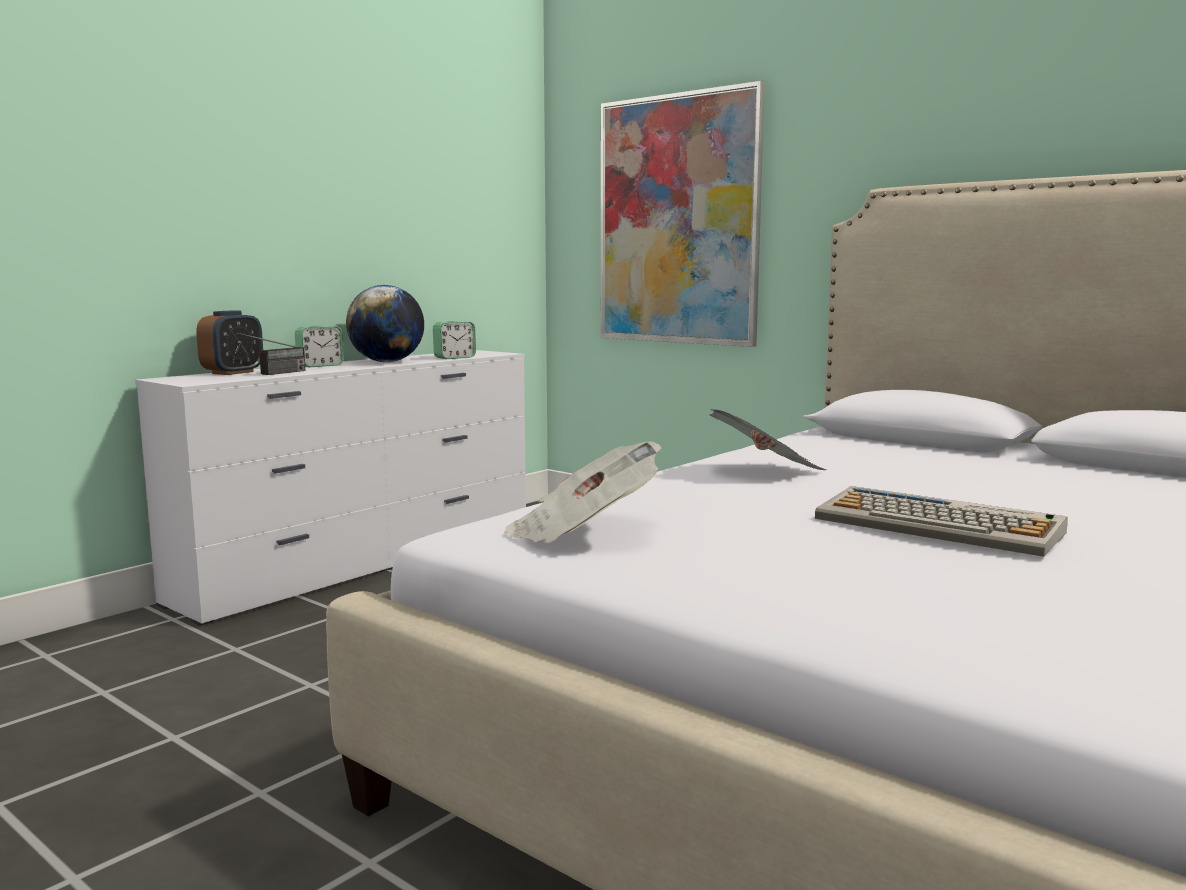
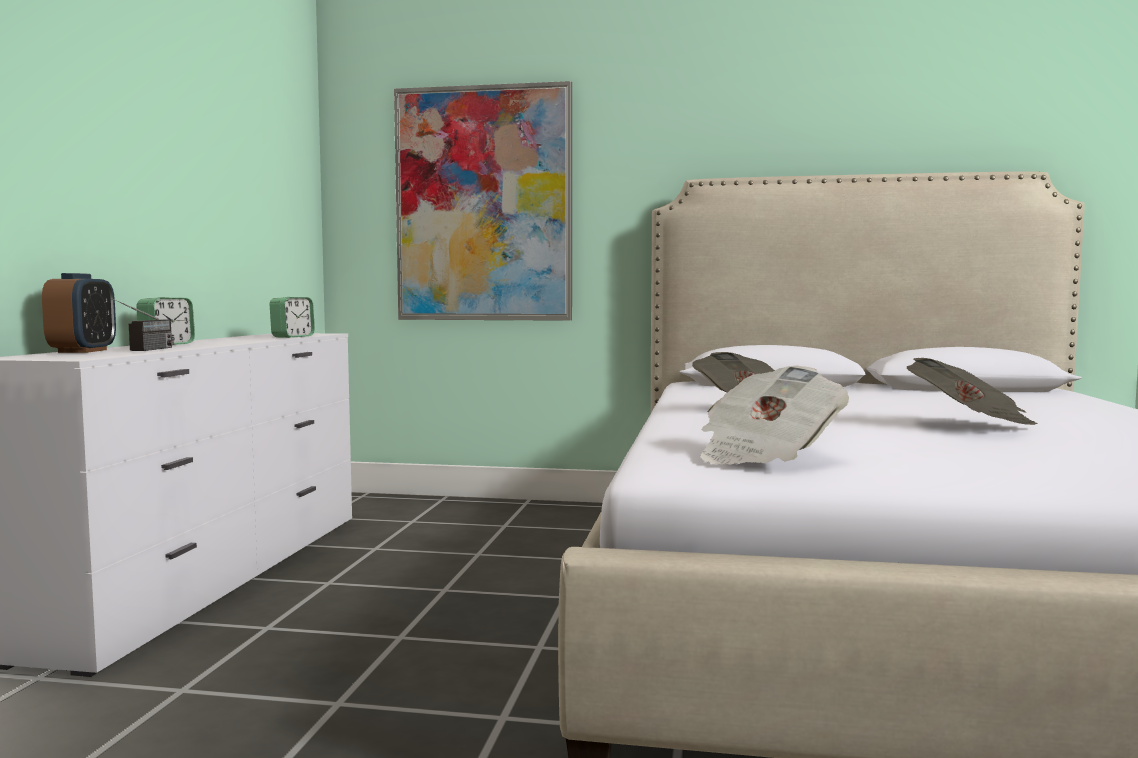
camera: 30 degrees left, 5 degrees down
(387, 362) = (233, 340): globe -> none
(940, 525) = (971, 425): keyboard -> newspaper

